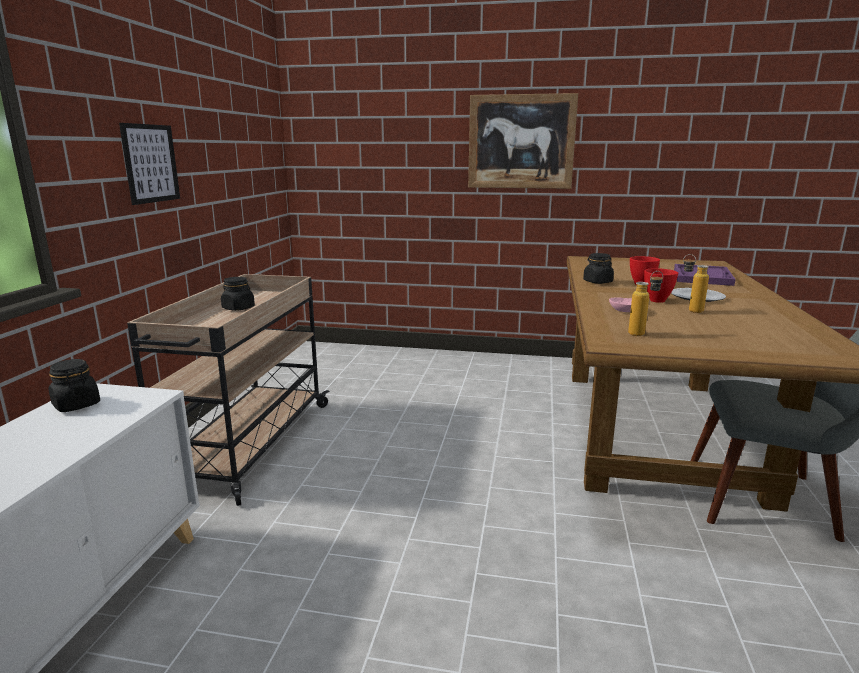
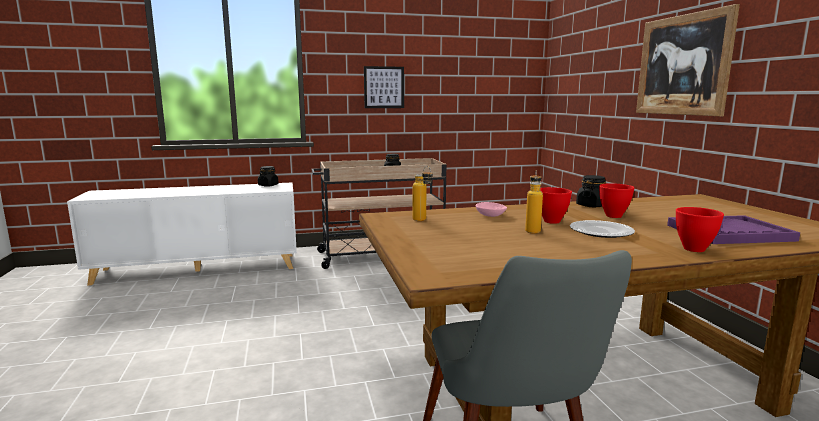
camera: 65 degrees right, 5 degrees down
(749, 291) = (693, 249): none -> red bowl

